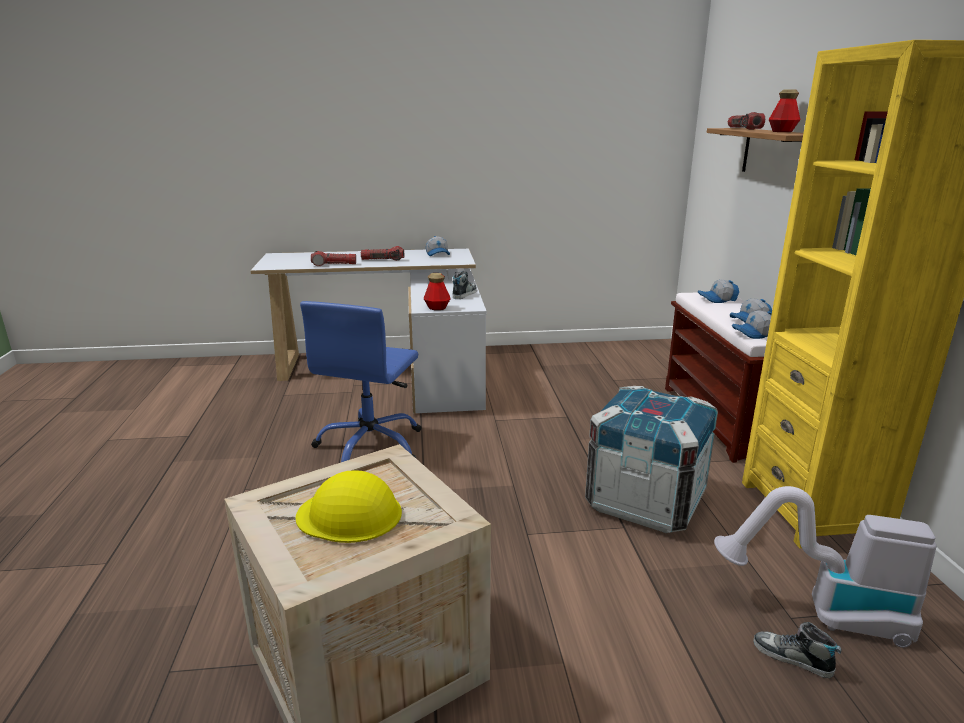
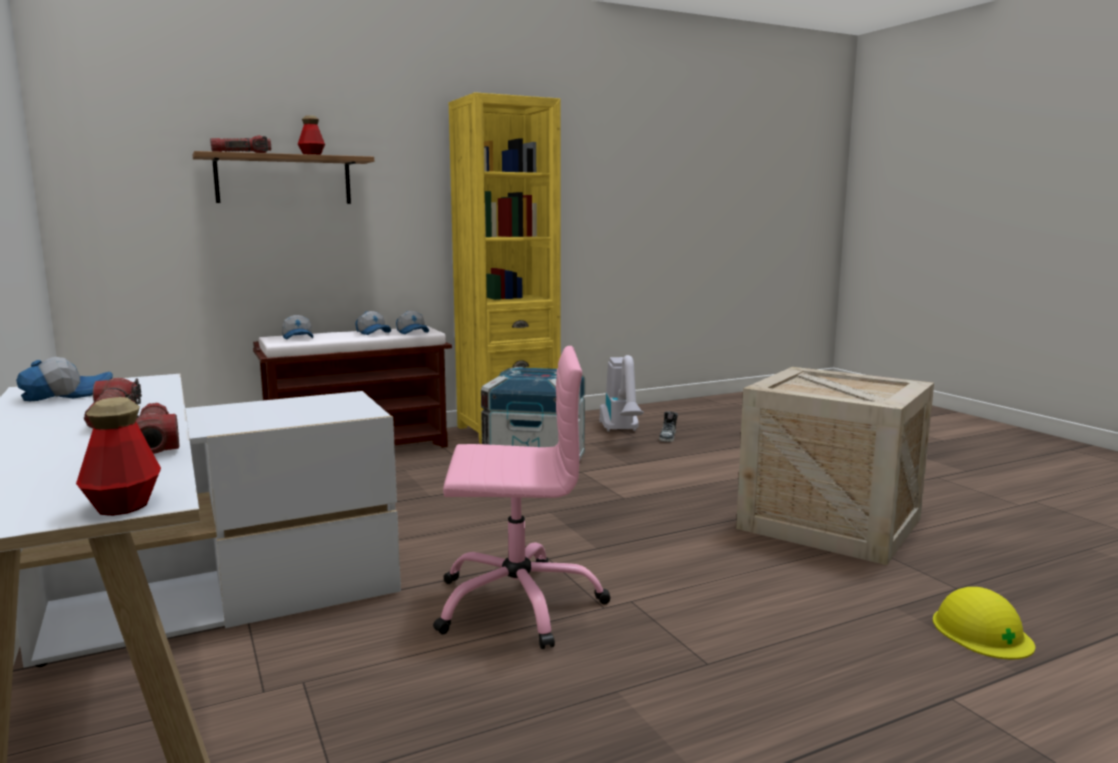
camera: 110 degrees left, 10 degrees down
(350, 514) = (844, 386): yellow hard hat -> yellow hard hat (981, 631)
(370, 446) = (518, 603): blue office chair -> pink office chair
(437, 308) = (358, 408): bottle -> bottle (123, 506)
(464, 294) = (270, 405): shoe -> none

